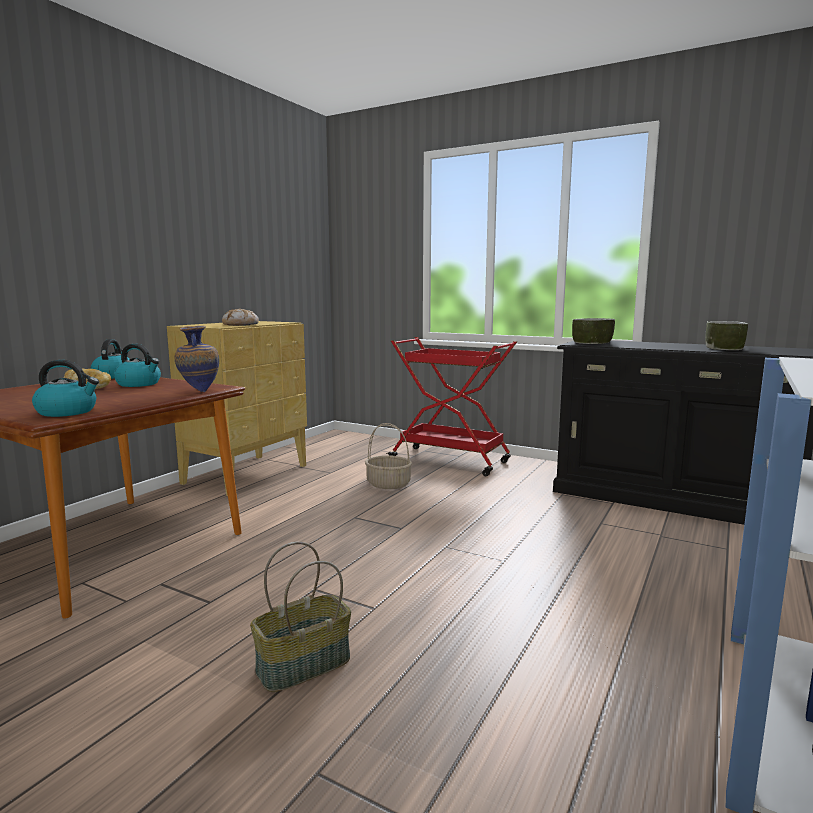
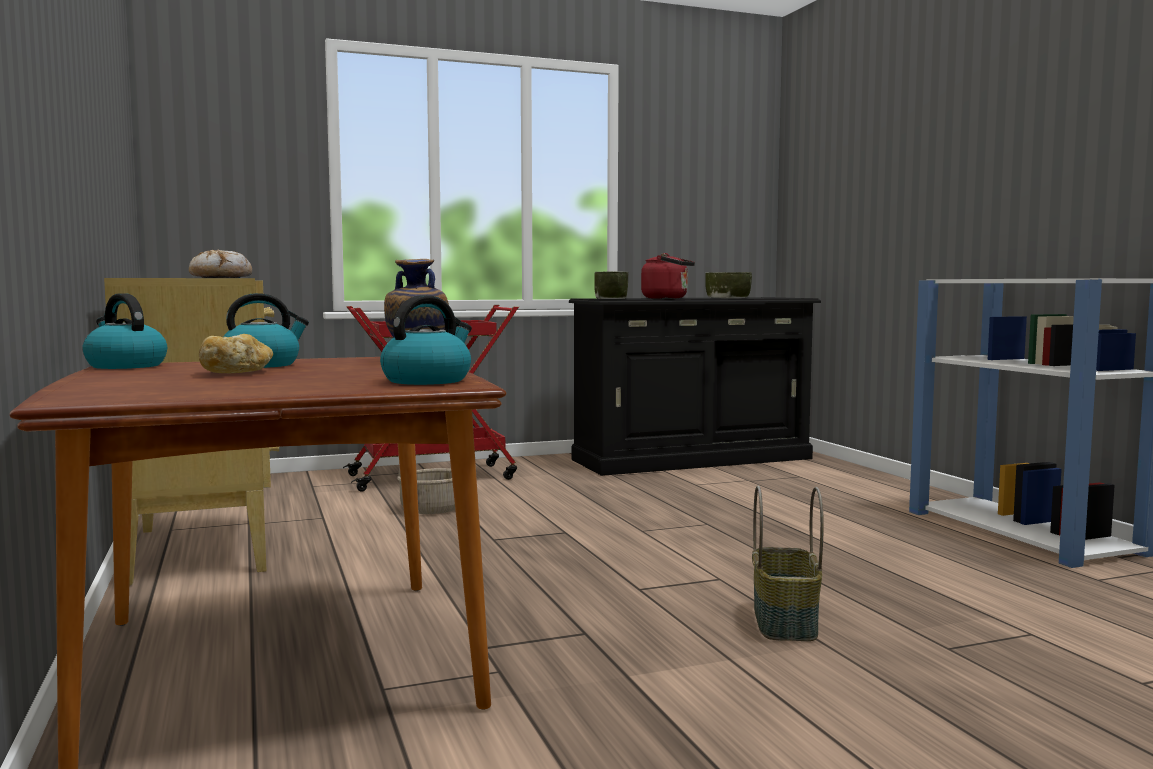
camera: 50 degrees left, 5 degrees down
(641, 346) = (667, 298): none -> red kettle

